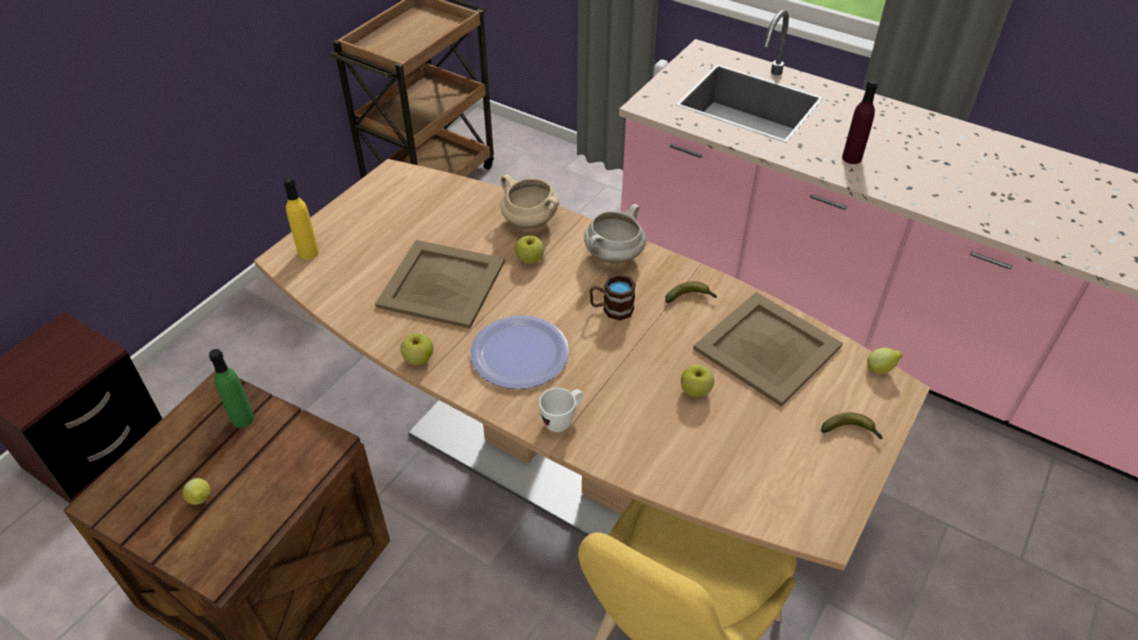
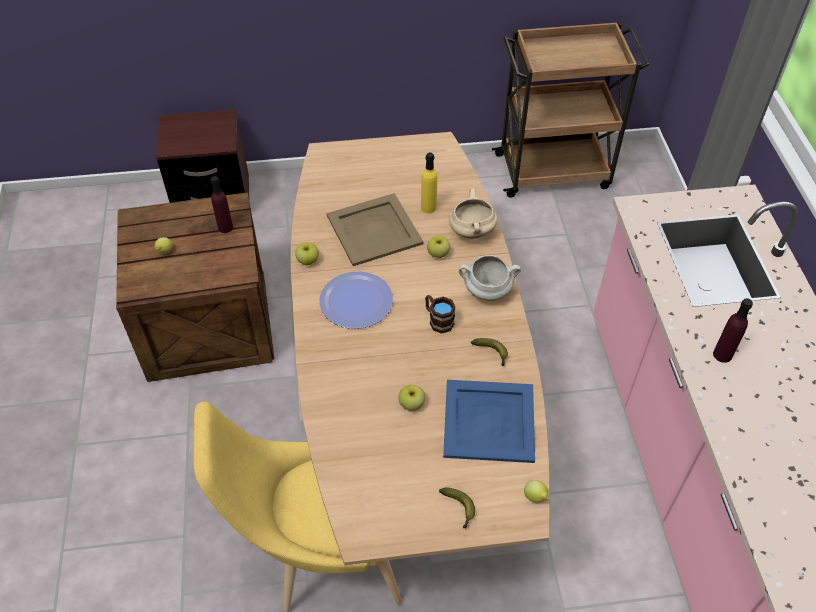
camera: 50 degrees right, 5 degrees up
(243, 419) = (225, 227): green bottle -> purple bottle
(308, 252) = (337, 159): yellow bottle -> yellow bottle (428, 207)
(563, 420) = (325, 354): white mug -> none
(767, 346) = (490, 420): beige tray -> blue tray

